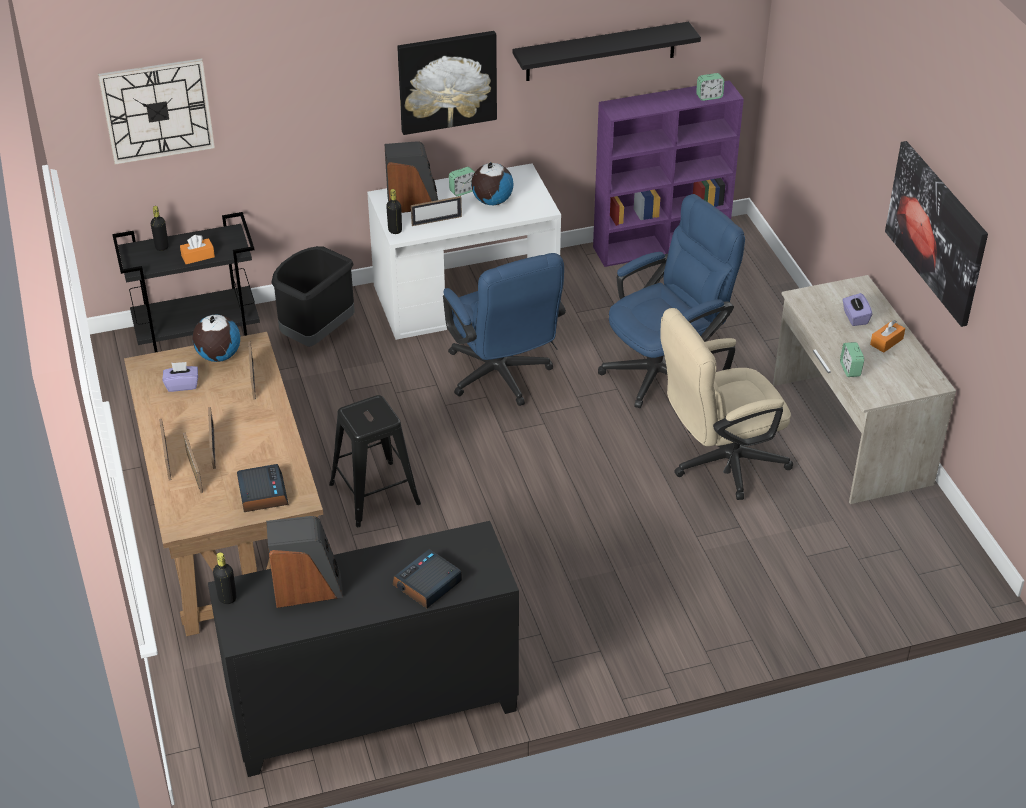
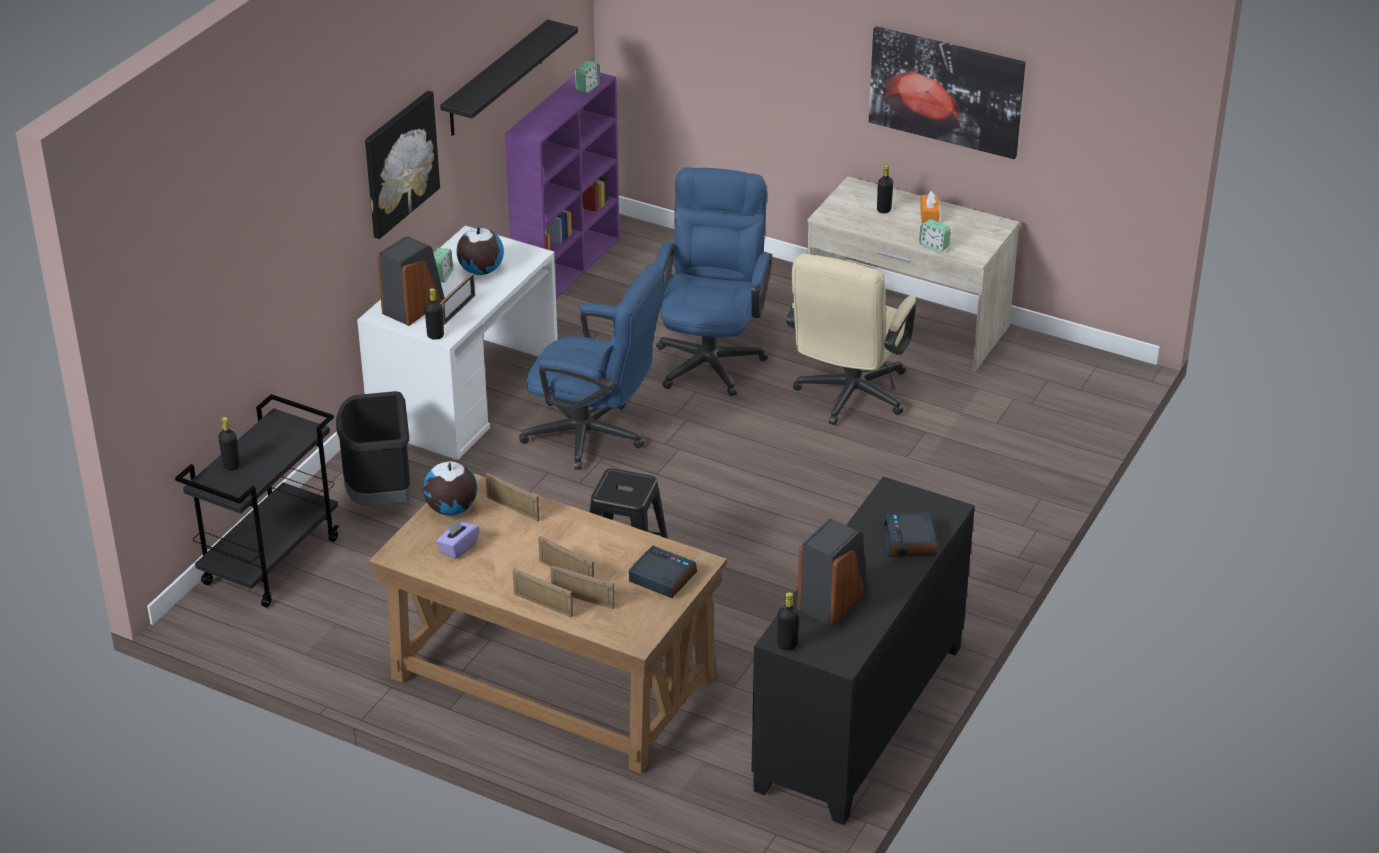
camera: 45 degrees left, 5 degrees down
(157, 110) = (198, 305): wall clock -> none
(198, 256) = (280, 454): orange tissue box -> none
(855, 317) = (884, 210): purple tissue box -> black bottle

